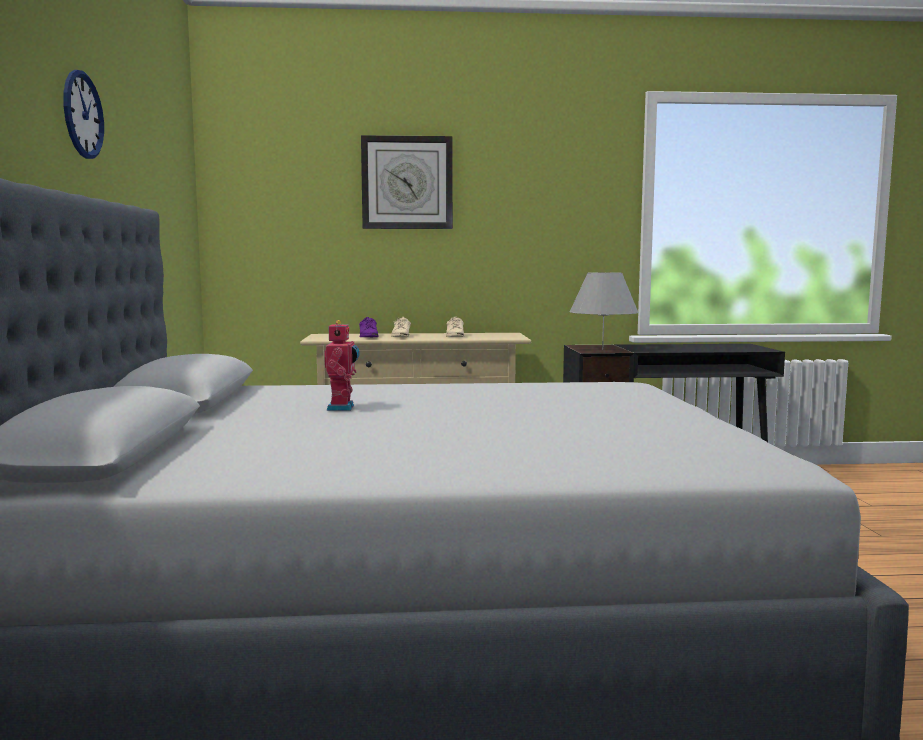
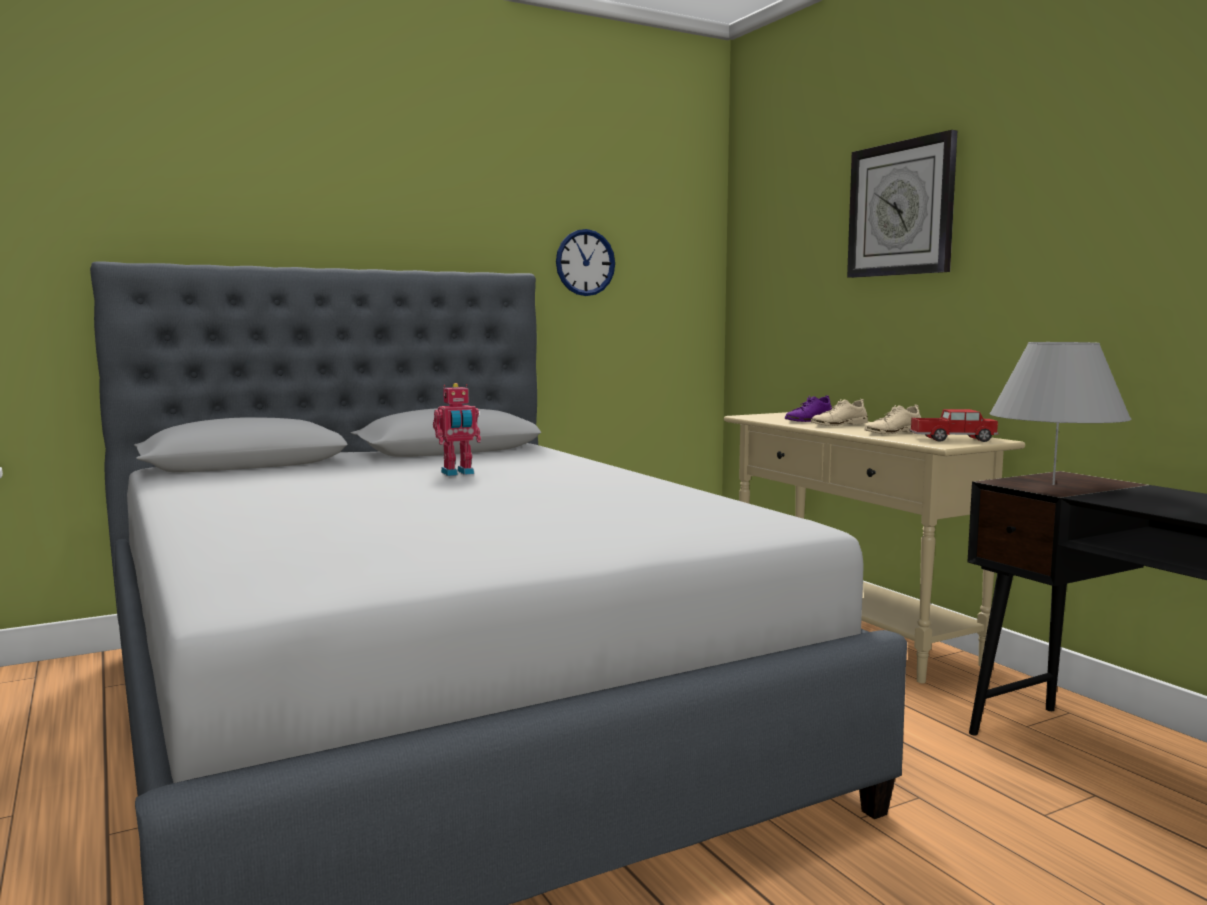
camera: 65 degrees right, 0 degrees up
(82, 115) = (446, 198): wall clock -> wall clock (585, 262)
(500, 335) = (953, 439): none -> toy truck

